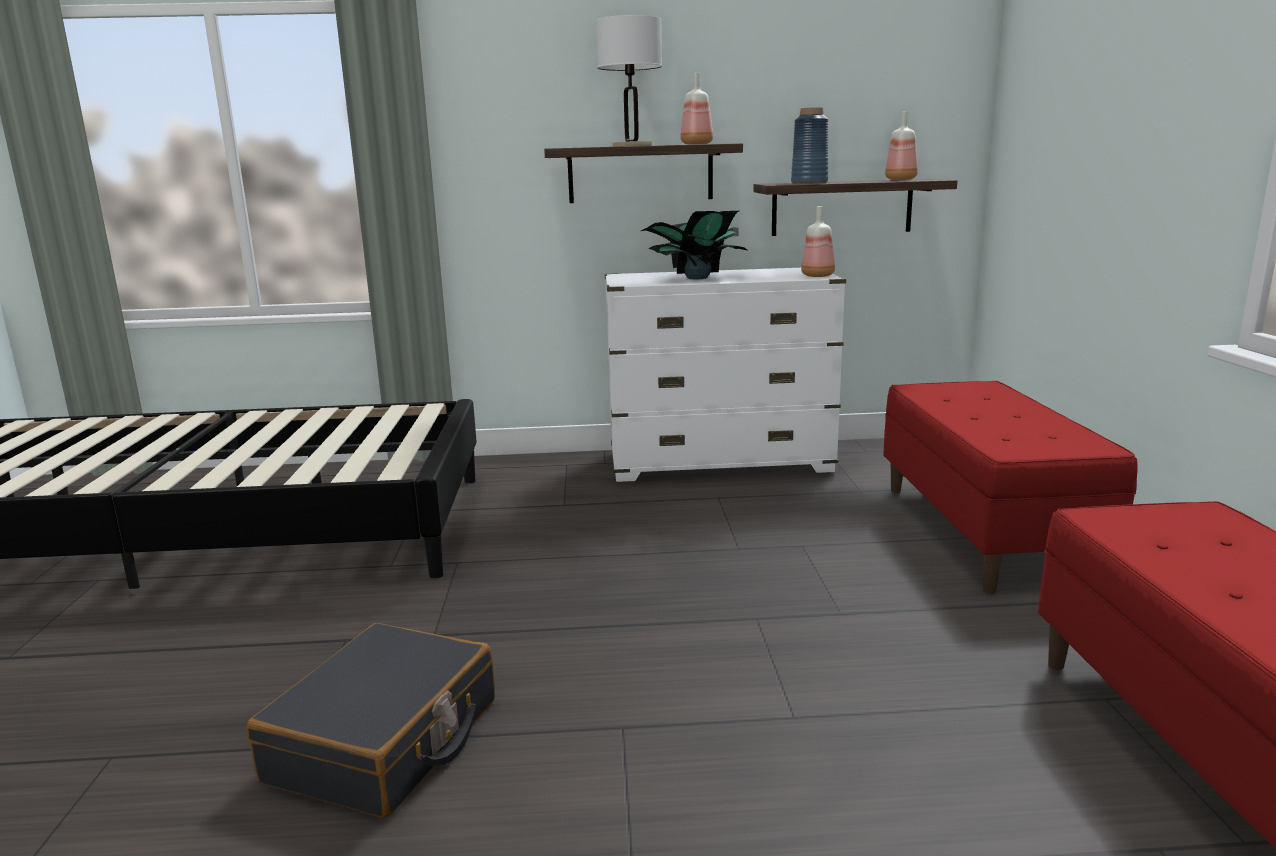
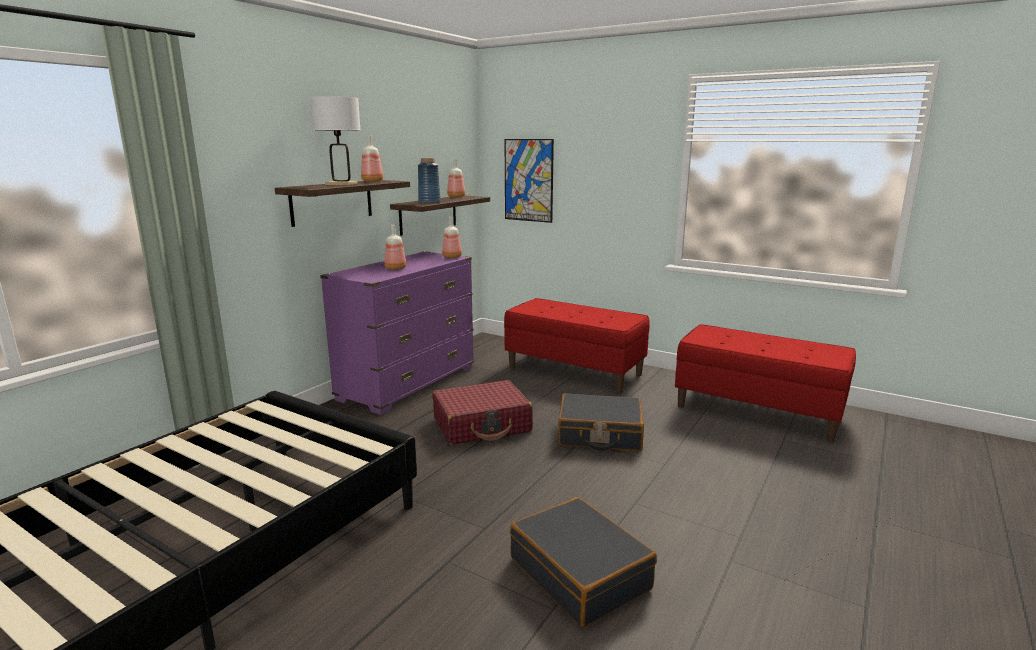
camera: 55 degrees left, 0 degrees up
(686, 539) = (482, 425): none -> red suitcase
(696, 278) = (395, 268): potted plant -> bottle
(719, 463) = (408, 384): white dresser -> purple dresser
(799, 626) = (599, 434): none -> black suitcase
(1043, 148) = (528, 180): none -> picture

